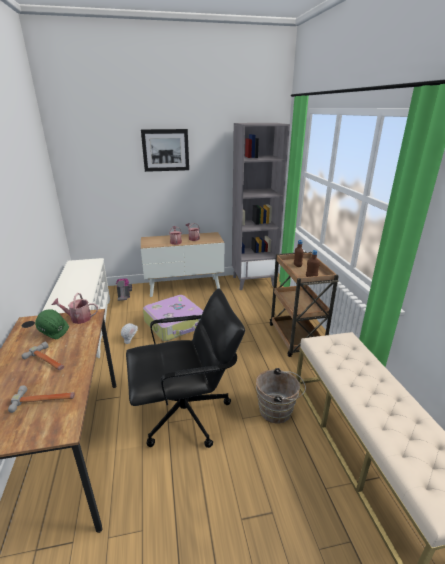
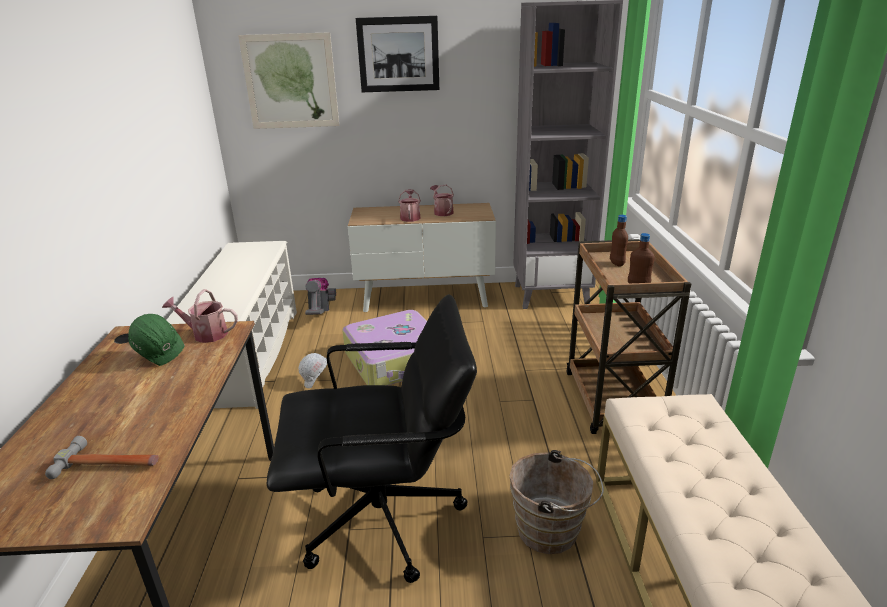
camera: 10 degrees right, 0 degrees up
(47, 361) = (135, 400): hammer -> none
(102, 165) = (290, 81): none -> picture

